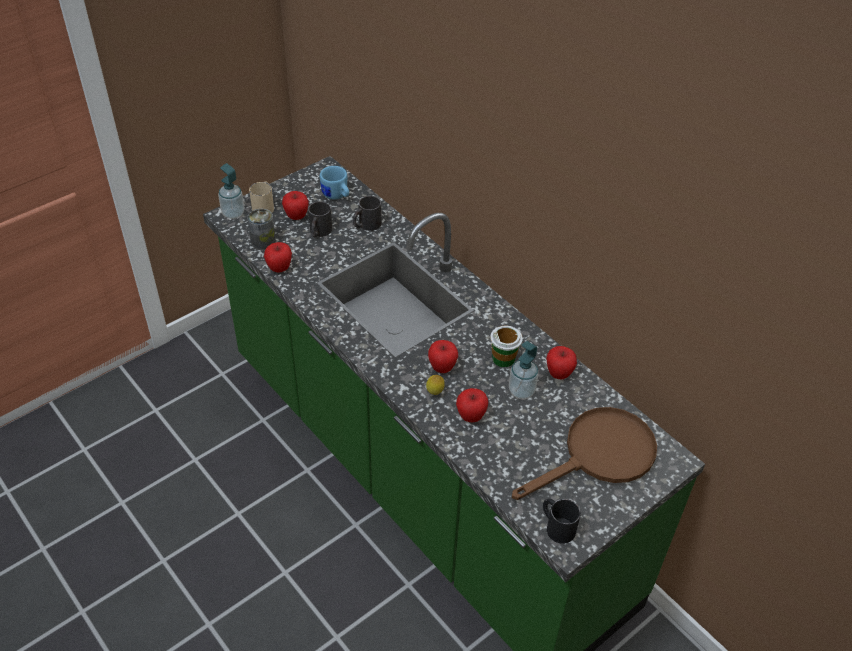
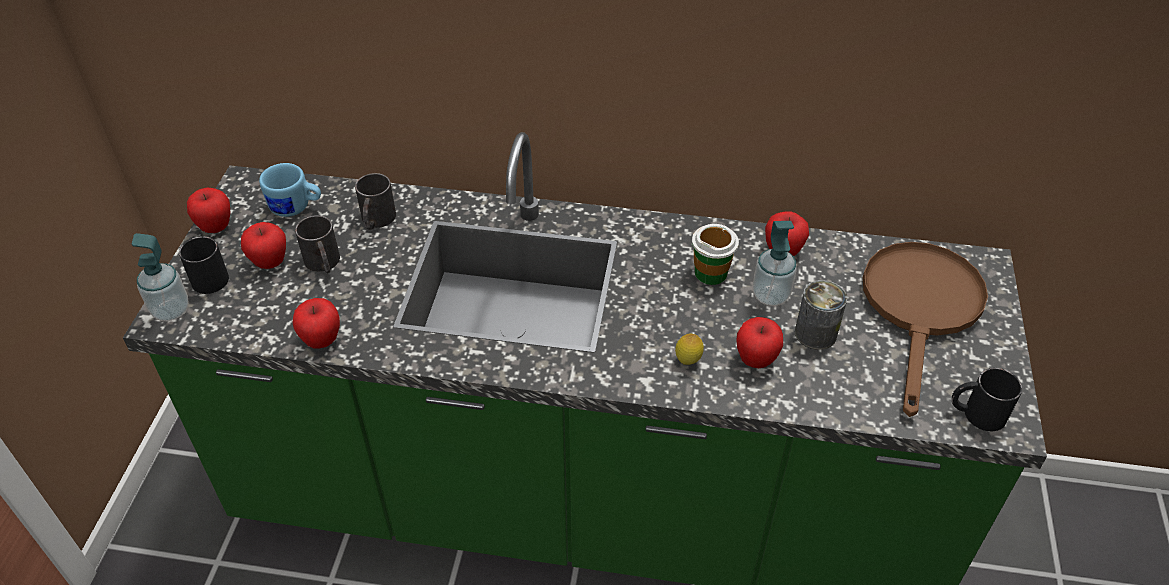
camera: 40 degrees left, 0 degrees up
(263, 241) = (259, 320): can -> can (815, 333)
(264, 206) = (208, 275): beige mug -> black mug
(442, 367) = (661, 327): apple -> apple (216, 227)

